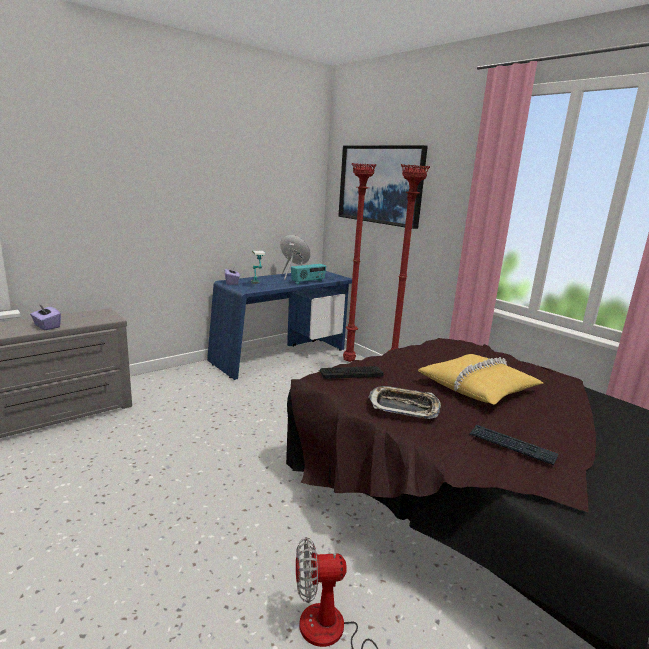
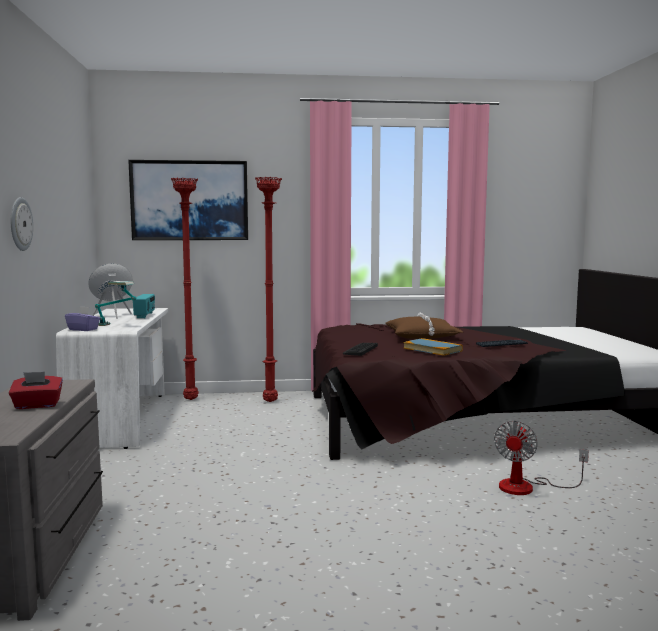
camera: 55 degrees left, 10 degrees down
(46, 326) = (37, 405): purple tissue box -> red tissue box
(173, 200) = (20, 224): none -> wall clock
(281, 356) = (123, 419): blue desk -> white desk
(404, 407) = (432, 349): tray -> book
(478, 387) = (422, 336): yellow pillow -> brown pillow

